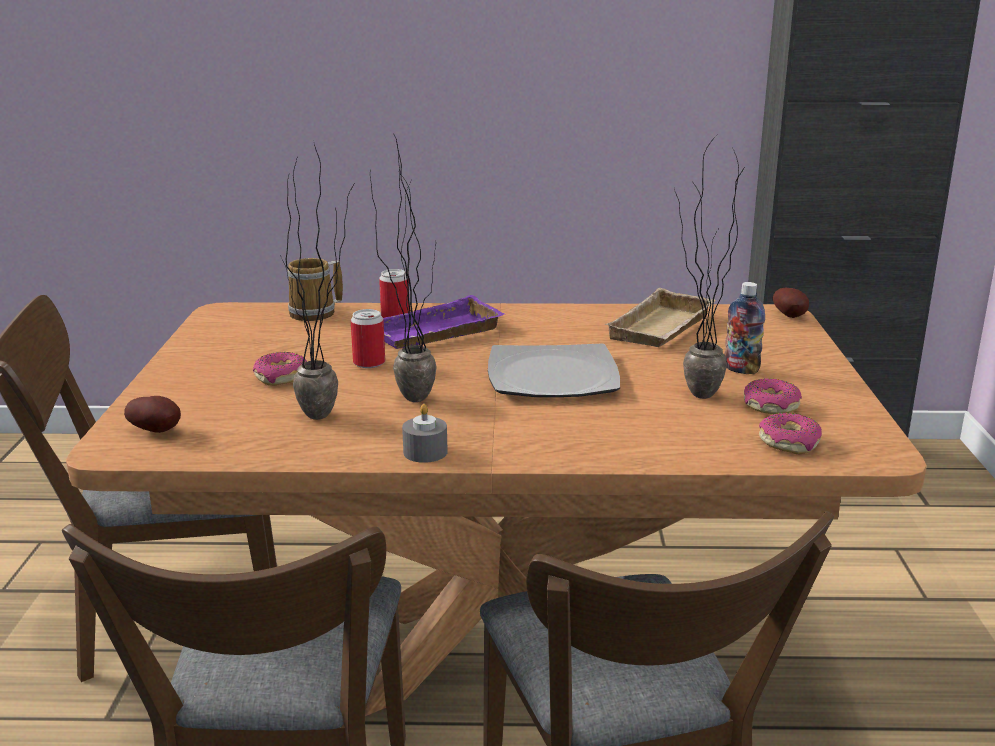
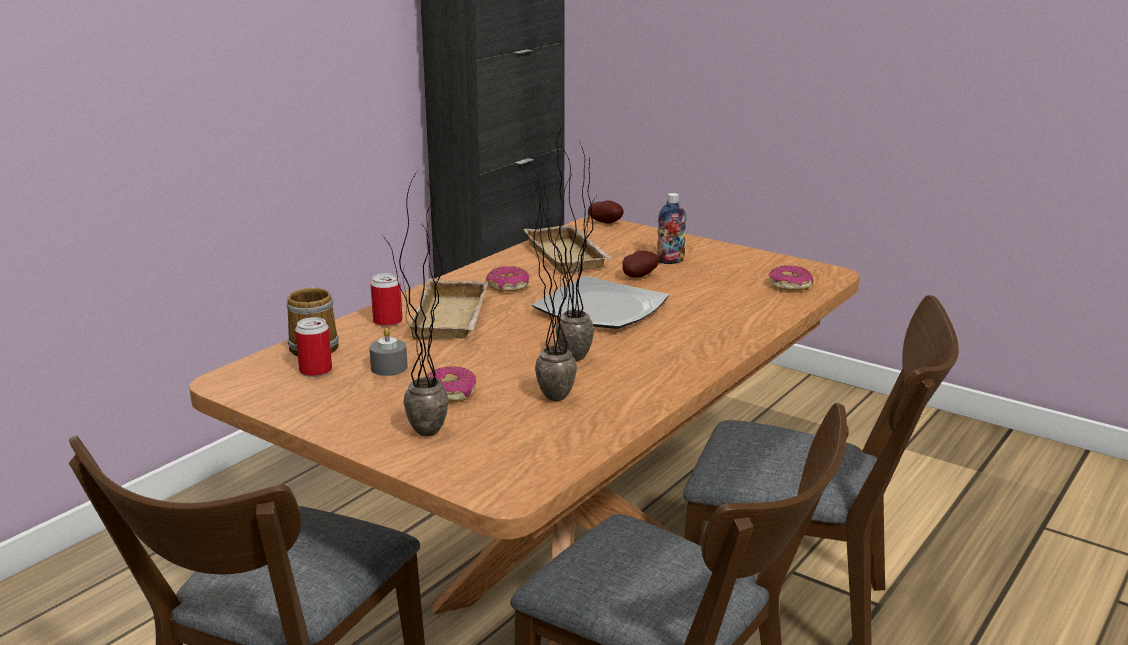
camera: 55 degrees left, 0 degrees up
(158, 431) = (492, 465): potato -> potato (638, 277)
(369, 363) = (475, 355): can -> can (316, 371)
(425, 452) = (674, 379): grey candle -> grey candle (389, 368)
(435, 334) = (453, 319): purple tray -> beige tray
(691, 397) = (694, 286): potted plant -> potted plant (423, 439)
(770, 406) = (735, 273): donut -> donut (508, 287)

